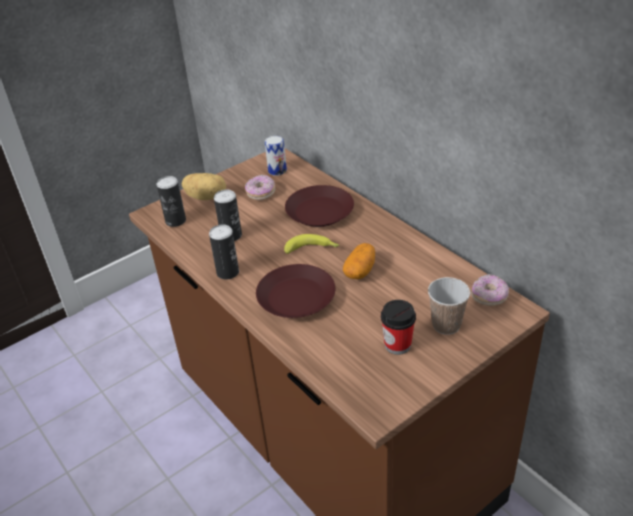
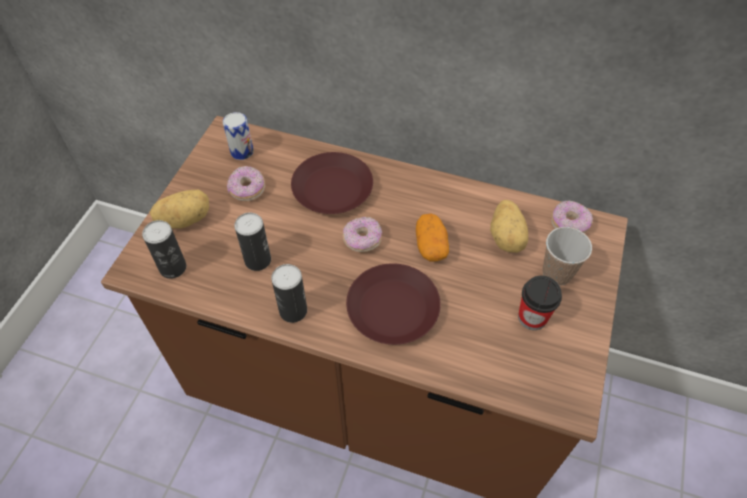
camera: 35 degrees left, 15 degrees up
(312, 249) = (362, 240): banana -> donut
(426, 287) = (507, 238): none -> potato

